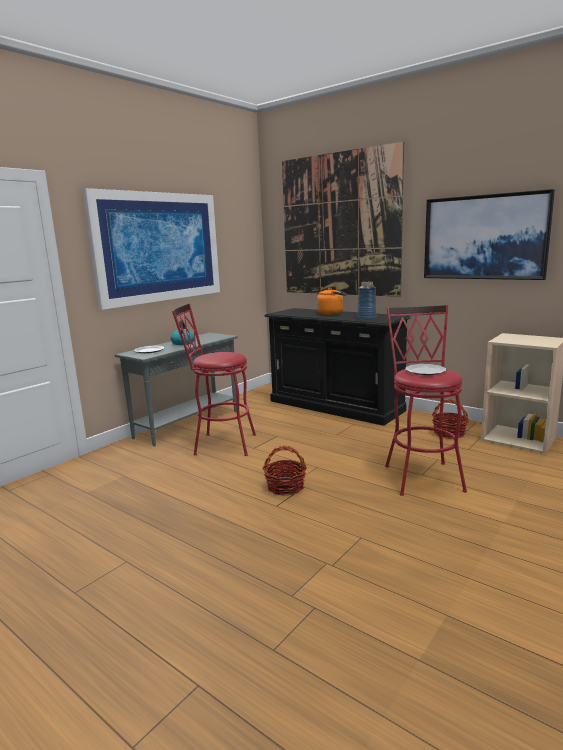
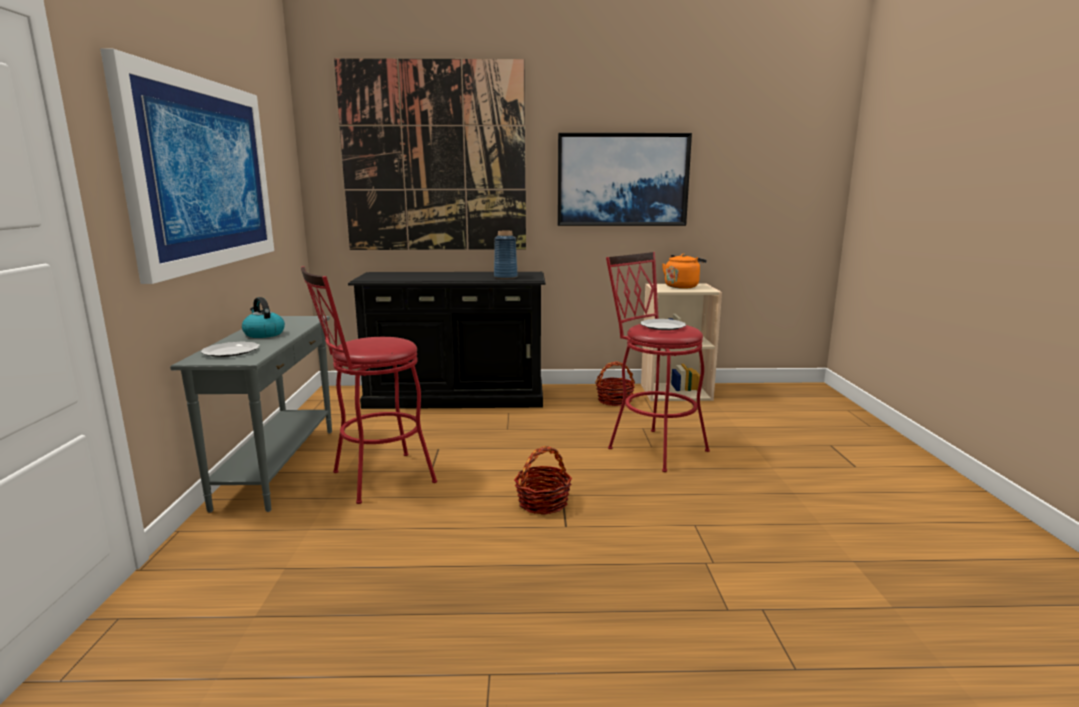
camera: 40 degrees left, 0 degrees up
(332, 313) = (444, 275): orange kettle -> orange kettle (682, 286)

